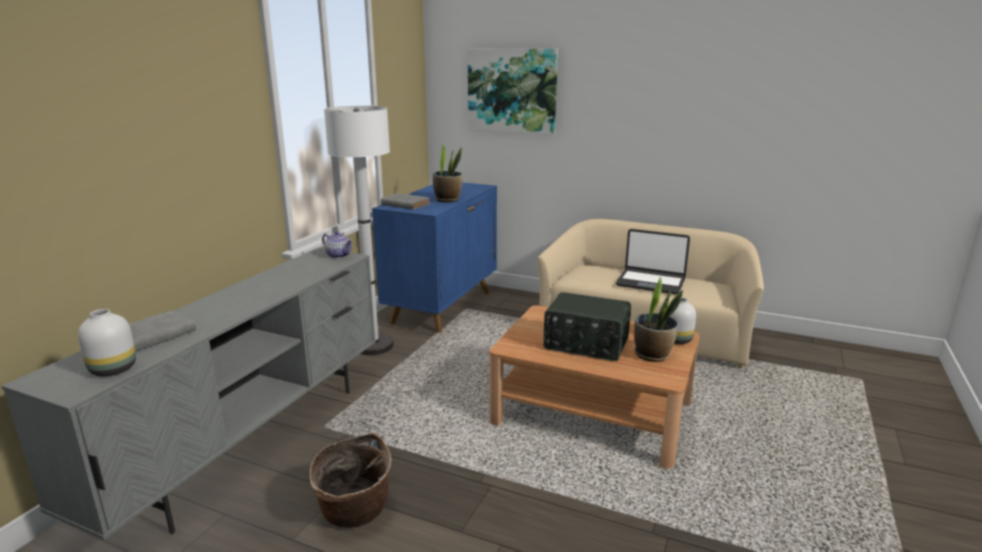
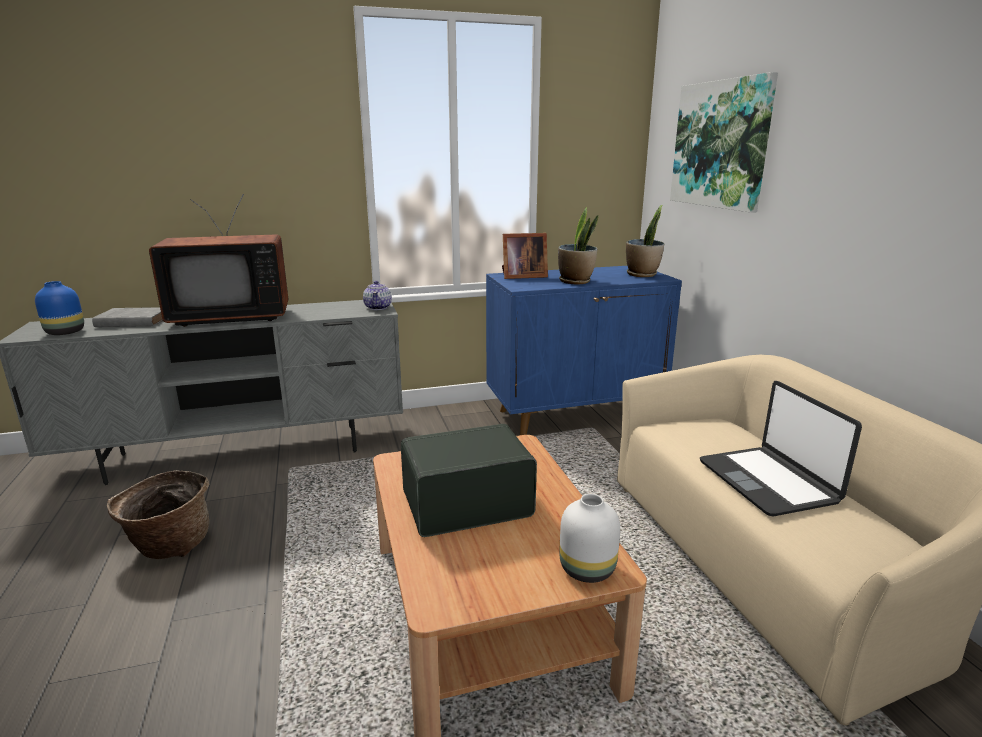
camera: 50 degrees right, 0 degrees up
(112, 370) = (64, 332): white vase -> blue vase
(239, 300) = (230, 316): none -> television
(373, 345) = (448, 423): white floor lamp -> none
(404, 204) = (522, 276): grey book -> picture frame
(585, 345) = (466, 503): radio -> radio turned 90 degrees clockwise
(652, 355) = (505, 564): potted plant -> potted plant (642, 274)

